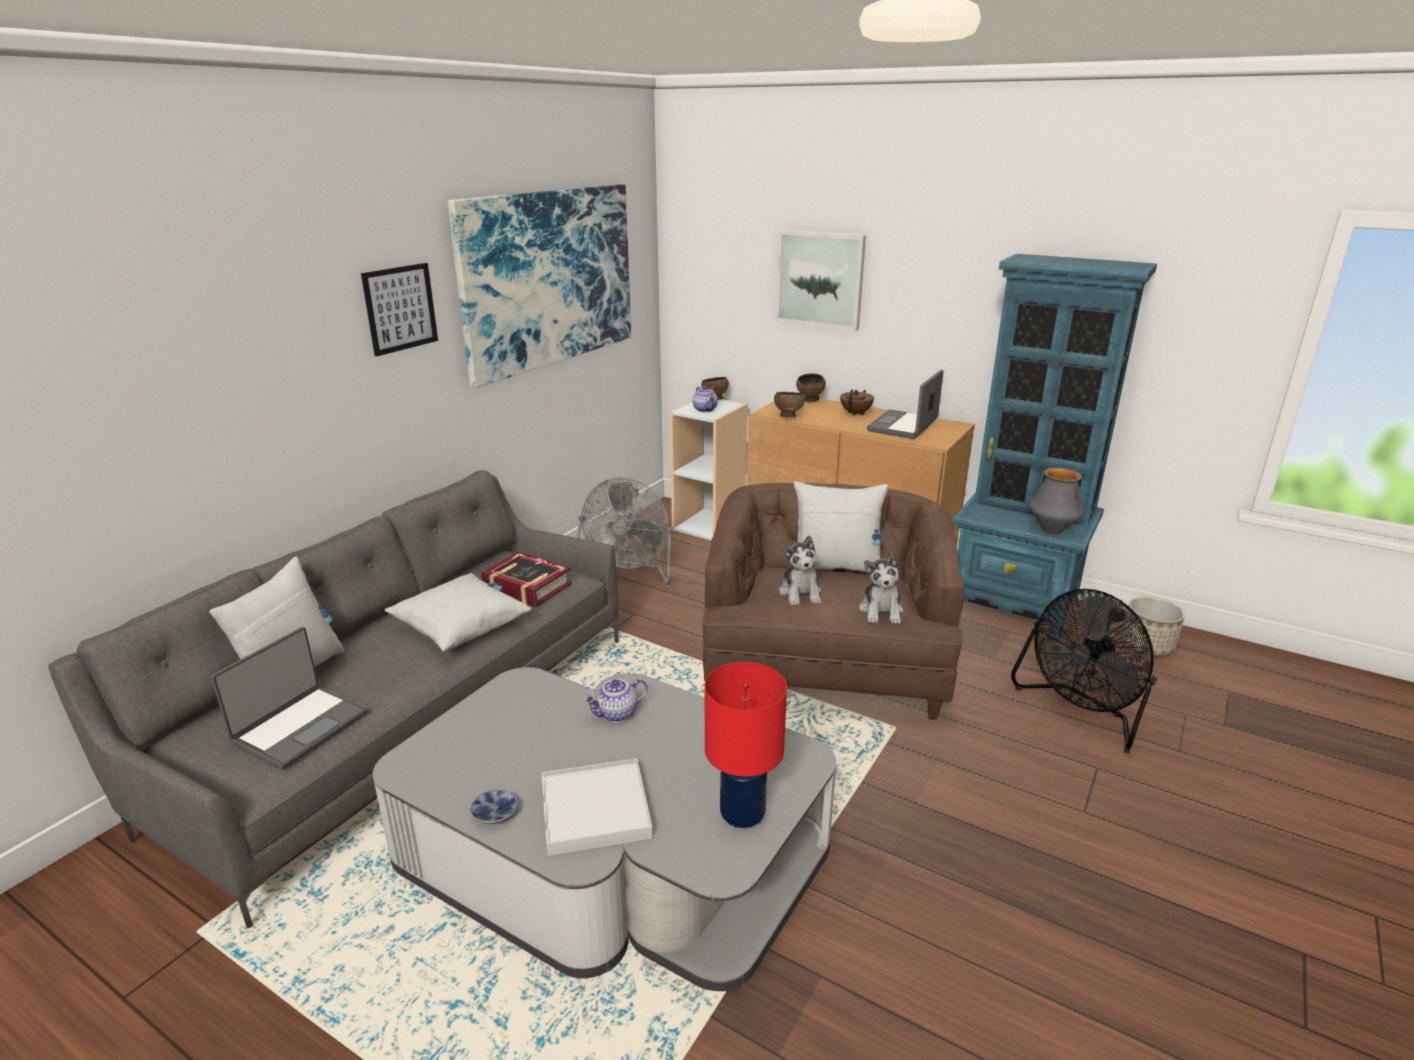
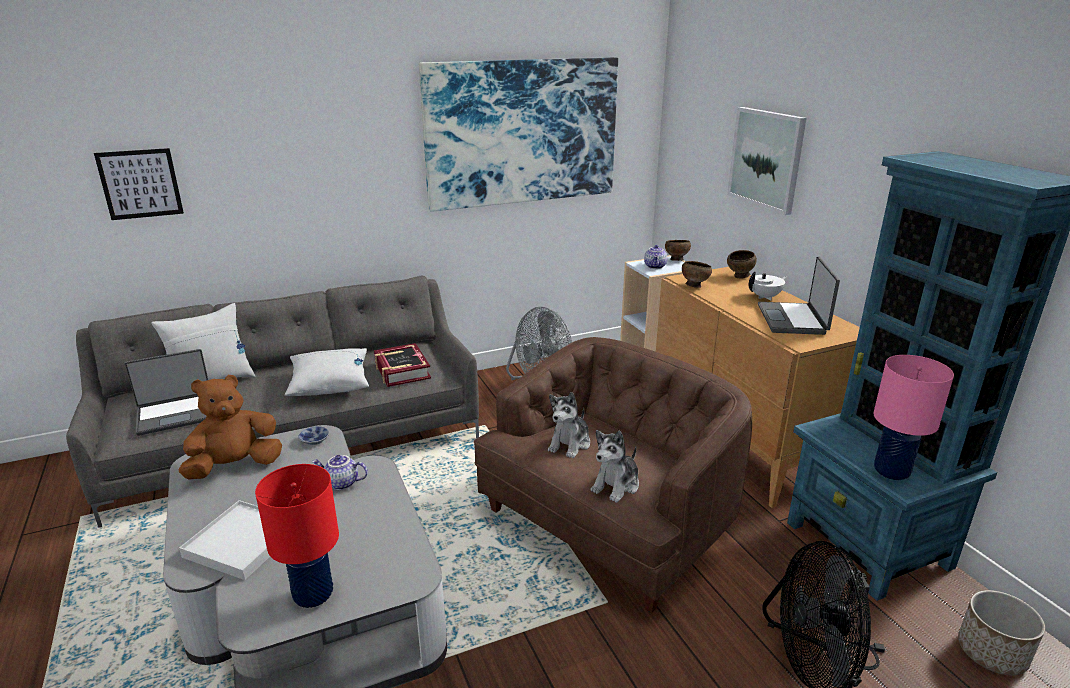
camera: 35 degrees right, 0 degrees up
(400, 308) = (366, 142): picture -> picture (140, 184)
(466, 749) = (235, 466): none -> brown plush toy
(495, 815) = (193, 516): bowl -> bowl (314, 441)
(835, 569) = (633, 435): grey pillow -> none
(856, 413) = (765, 297): brown teapot -> white teapot
(904, 426) = (793, 320): laptop -> laptop turned 60 degrees counterclockwise
(1052, 530) = (890, 473): vase -> pink table lamp

